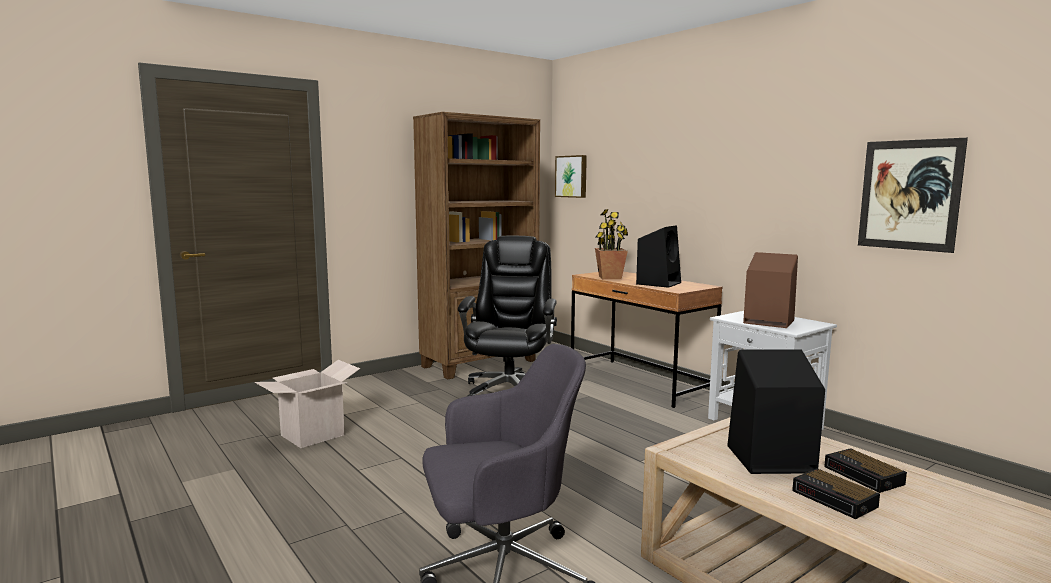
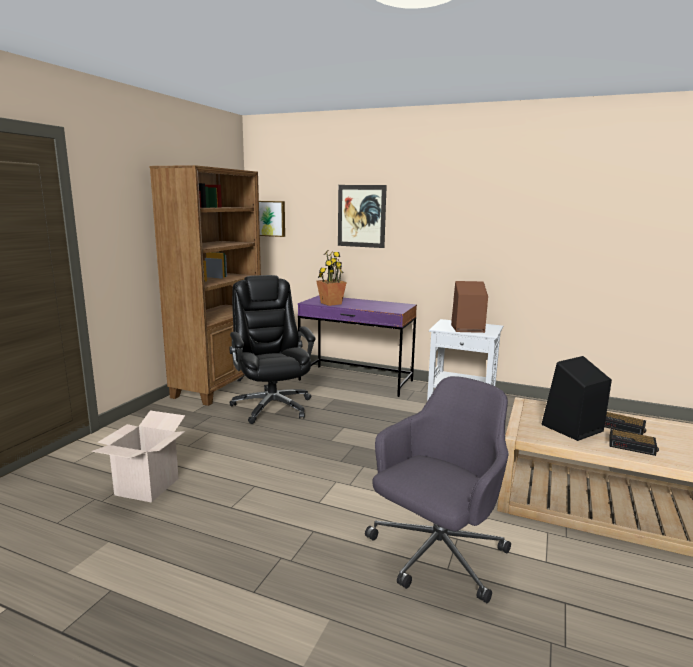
camera: 30 degrees left, 5 degrees up
(639, 382) = (356, 380): brown desk -> purple desk
(658, 283) = (373, 305): black speaker -> none
(909, 195) = (549, 240): picture -> picture (361, 216)

